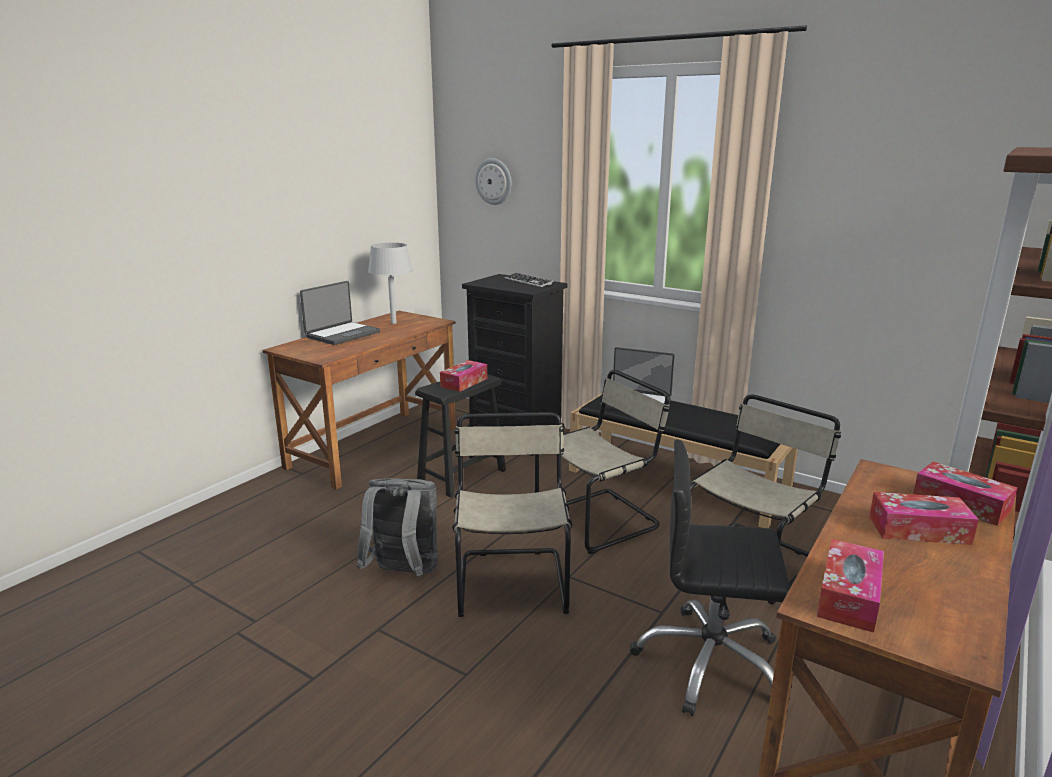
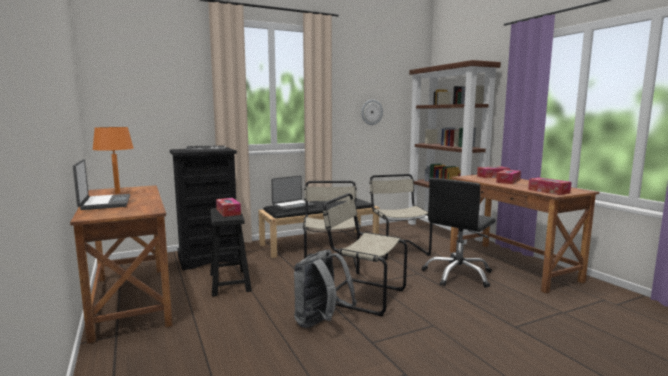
camera: 60 degrees left, 10 degrees down
(394, 323) = (117, 193): grey table lamp -> orange table lamp
(494, 181) = (144, 86): wall clock -> wall clock (371, 112)

